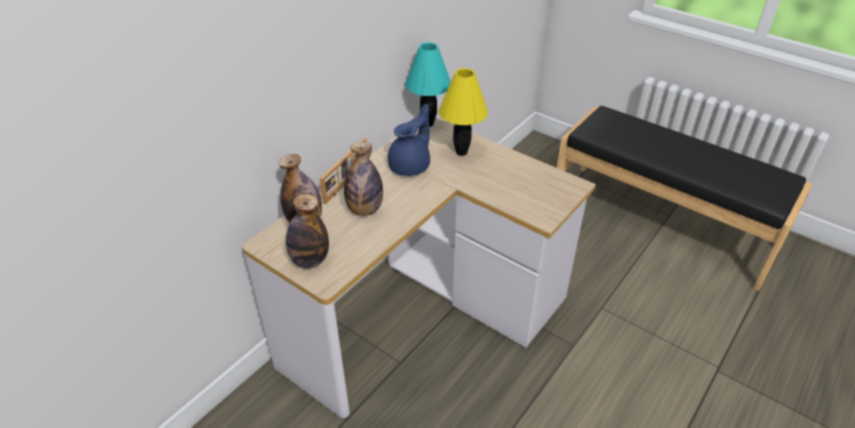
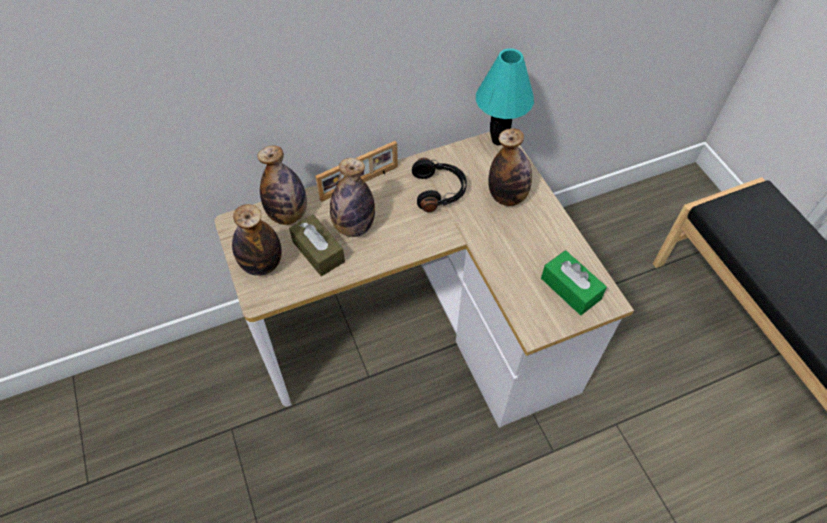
camera: 30 degrees right, 15 degrees up
(349, 235) = (318, 251): none -> brown tissue box
(411, 166) = (439, 191): blue teapot -> black headphones
(462, 152) = (507, 196): yellow table lamp -> bottle
(547, 187) = (570, 289): none -> green tissue box

